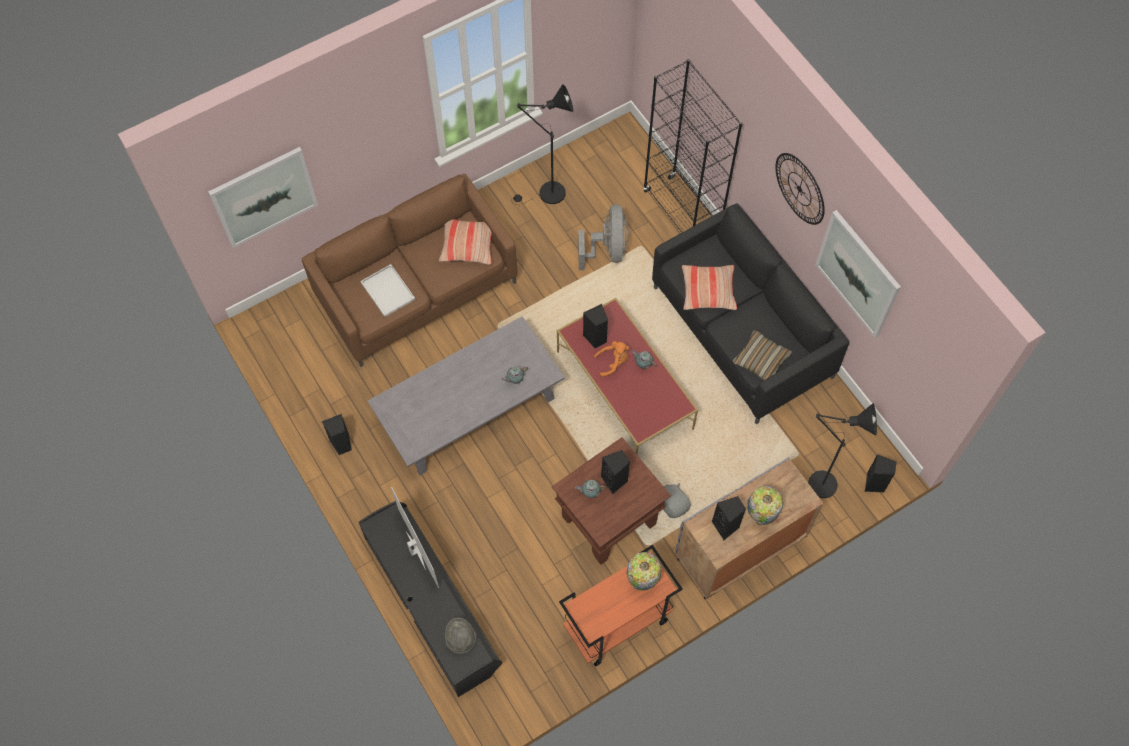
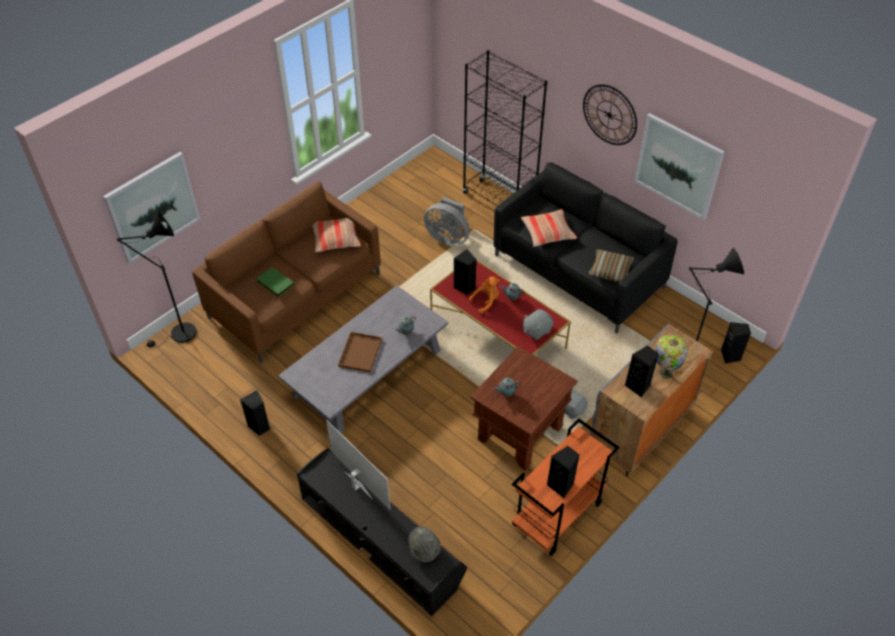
camera: 15 degrees left, 15 degrees down
(387, 290) = (274, 284): white tray -> green book
(459, 392) = (360, 352): none -> brown tray
(547, 195) = (385, 210): black floor lamp -> black floor lamp (179, 335)
(607, 250) = (448, 238): grey fan -> grey fan turned 135 degrees clockwise
(615, 481) = (525, 380): black speaker -> black speaker (561, 485)
(642, 582) = (580, 452): table lamp -> none
(656, 412) = (536, 330): none -> grey plush toy

